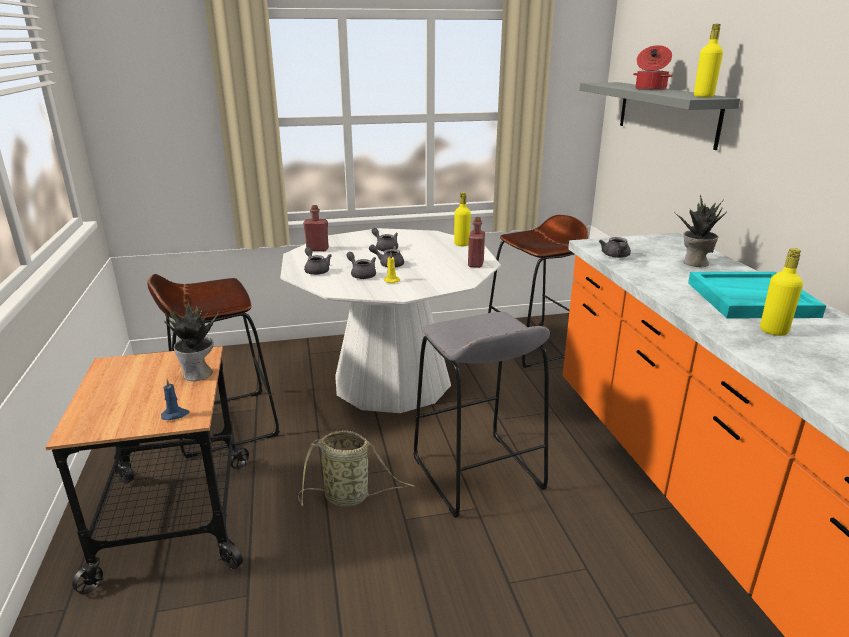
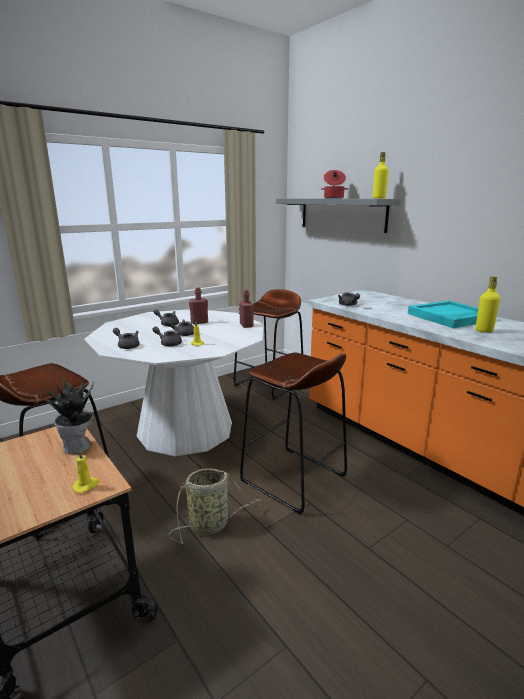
camera: 25 degrees left, 5 degrees down
(175, 415) = (86, 485): blue candle -> yellow candle
(317, 249) = (112, 331): red bottle -> red bottle (199, 322)
(461, 244) = (222, 315): yellow bottle -> none
(477, 473) = (293, 478): grey stool -> brown stool
(695, 263) = (396, 303): potted plant -> none

